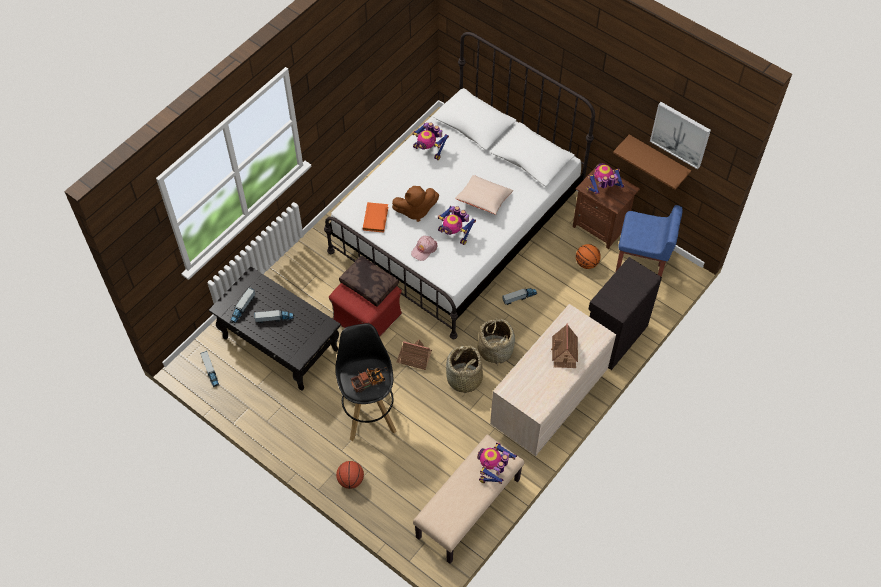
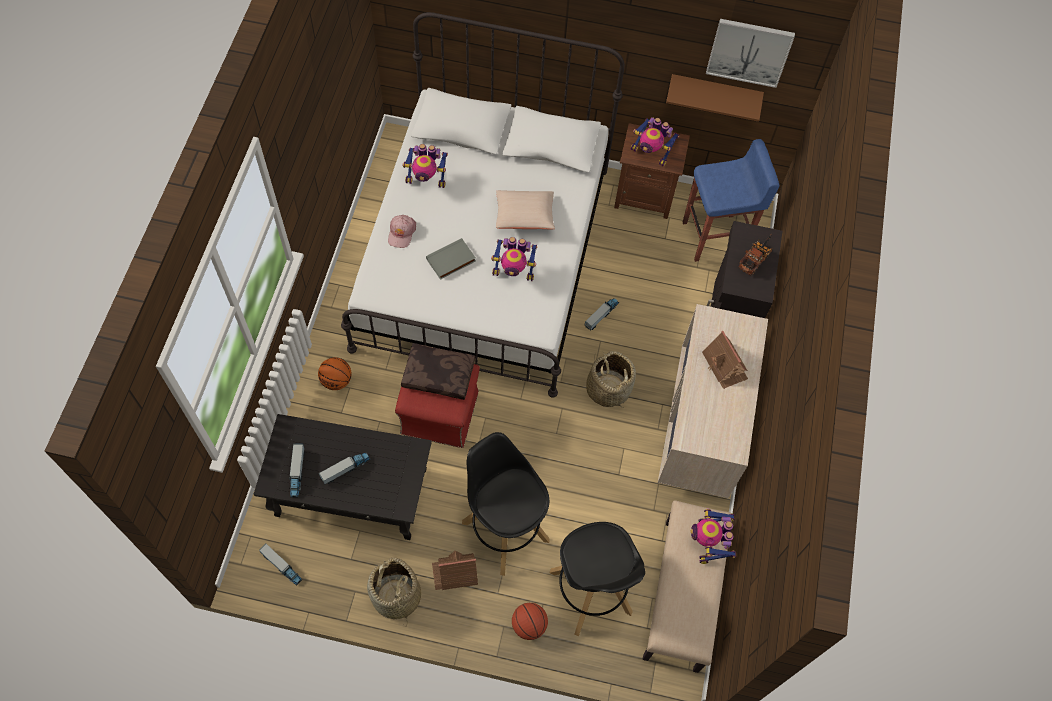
camera: 30 degrees left, 5 degrees up
(370, 381) = (520, 501): toy truck -> toy truck (755, 258)
(376, 219) = (409, 290): orange book -> none
(405, 479) = (591, 593): none -> black stool
(414, 357) = (522, 439): toy house -> toy house (455, 573)
(415, 210) = (451, 261): brown plush toy -> grey book
(424, 249) = (488, 305): pink cap -> pink cap (401, 233)
(464, 379) = (592, 440): basket -> basket (396, 597)
(586, 263) = (652, 244): basketball -> basketball (336, 380)
(602, 190) = (651, 153): toy robot -> toy robot turned 105 degrees counterclockwise

